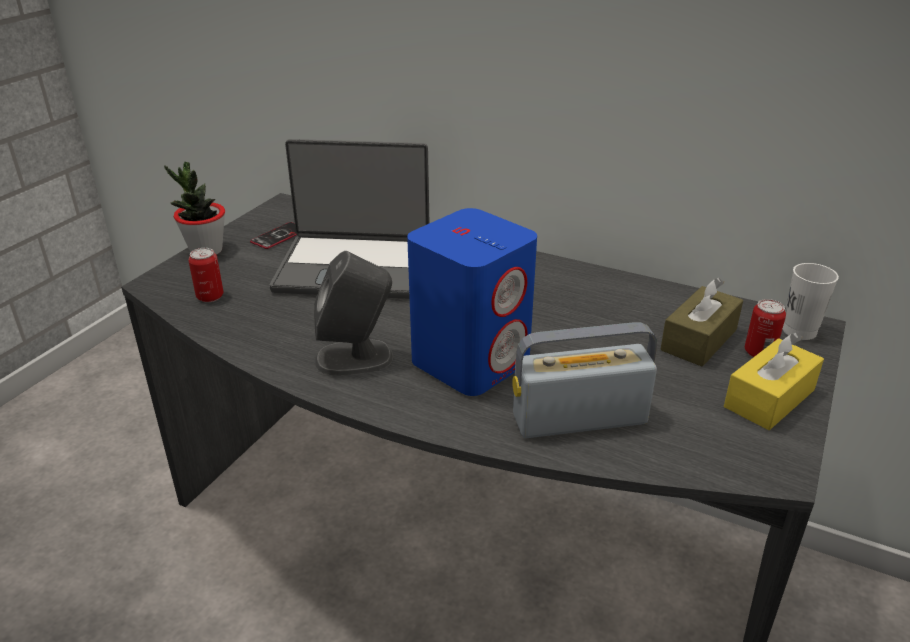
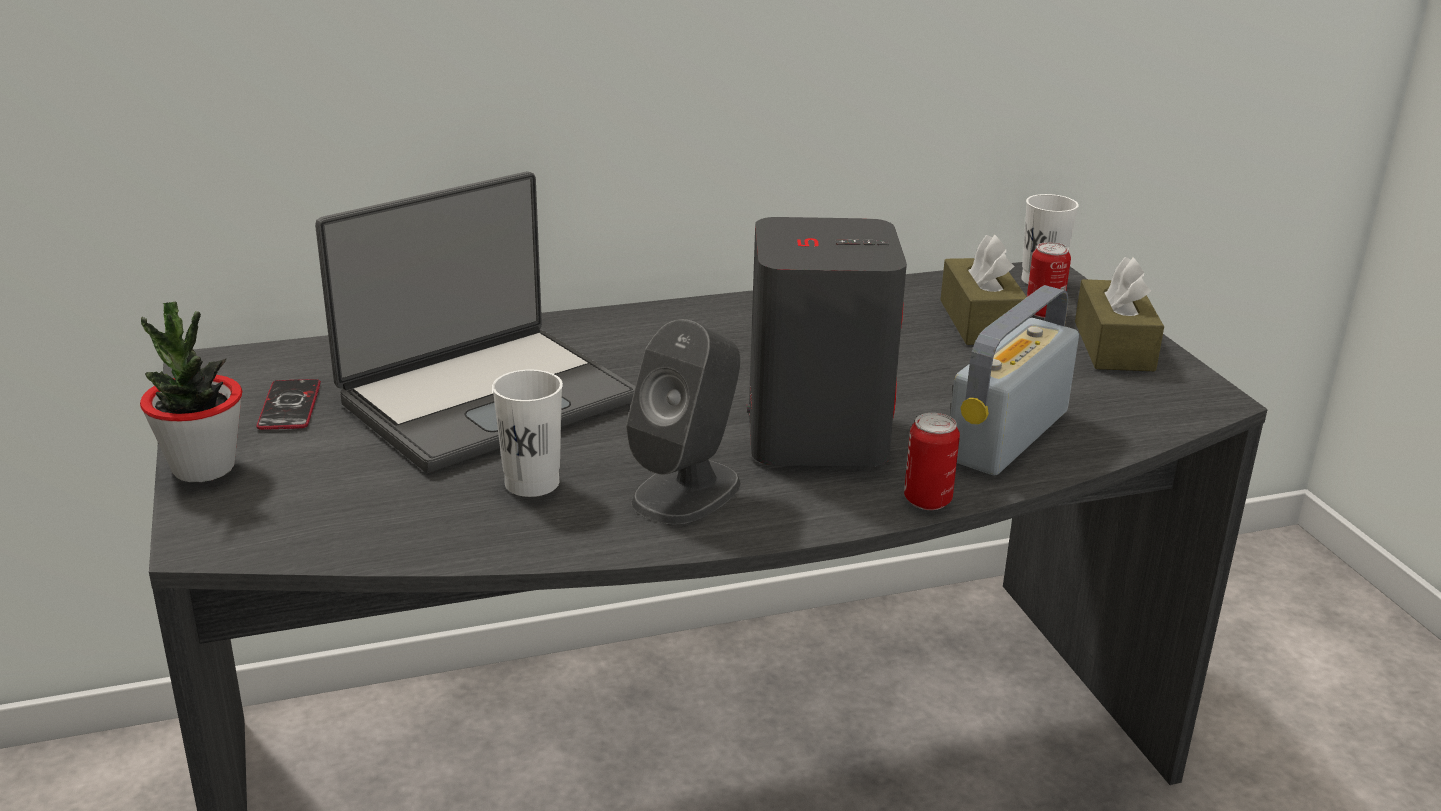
camera: 45 degrees left, 5 degrees down
(210, 296) = (341, 518): can -> can (927, 500)
(301, 318) = (532, 483): none -> white cup
(471, 361) = (816, 434): blue speaker -> grey speaker
(769, 398) = (1113, 346): yellow tissue box -> brown tissue box

